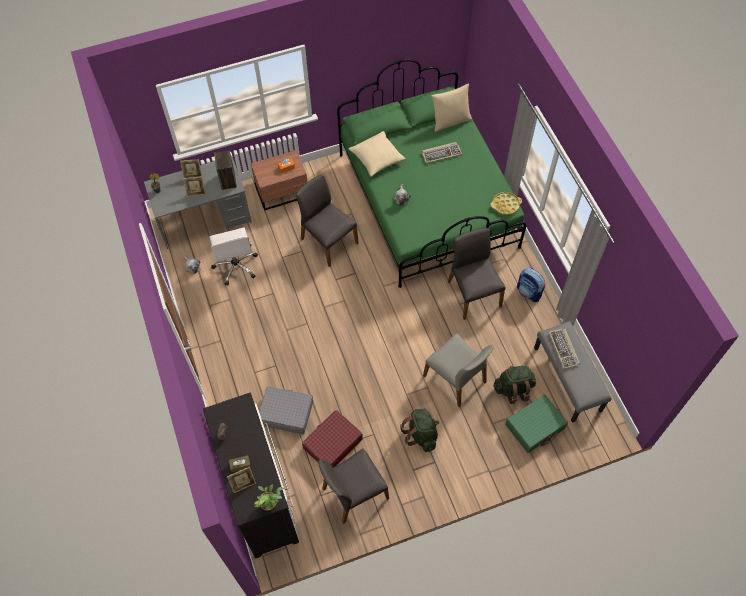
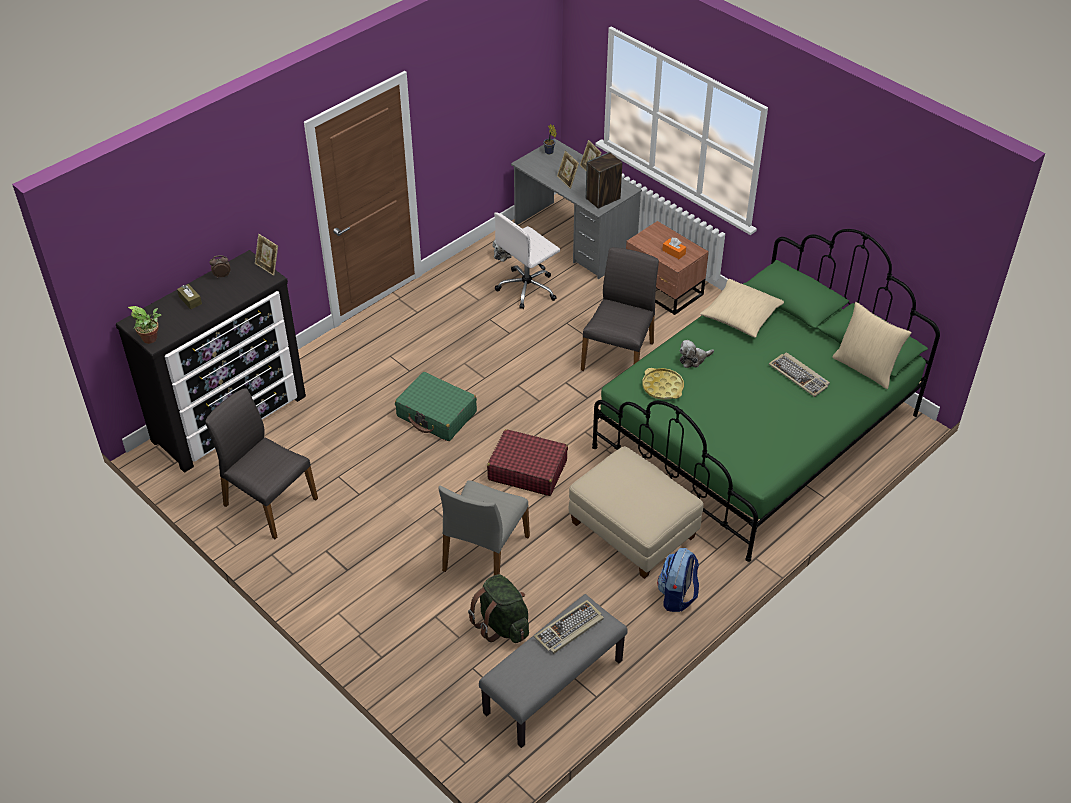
camera: 65 degrees right, 15 degrees down
(243, 484) = (168, 310): picture frame -> picture frame (268, 267)
(286, 413) = (349, 402): grey suitcase -> none
(332, 444) = (327, 459): red suitcase -> red suitcase (527, 470)
(421, 434) = (381, 543): green backpack -> none
(473, 293) = (633, 530): grey chair -> beige ottoman
(505, 205) = (761, 471): yellow tray -> yellow tray (662, 387)
(535, 426) = (454, 669): green suitcase -> green suitcase (436, 414)

